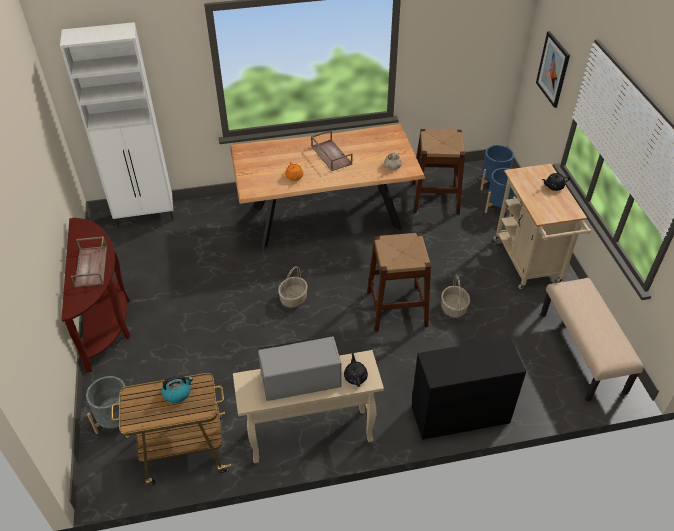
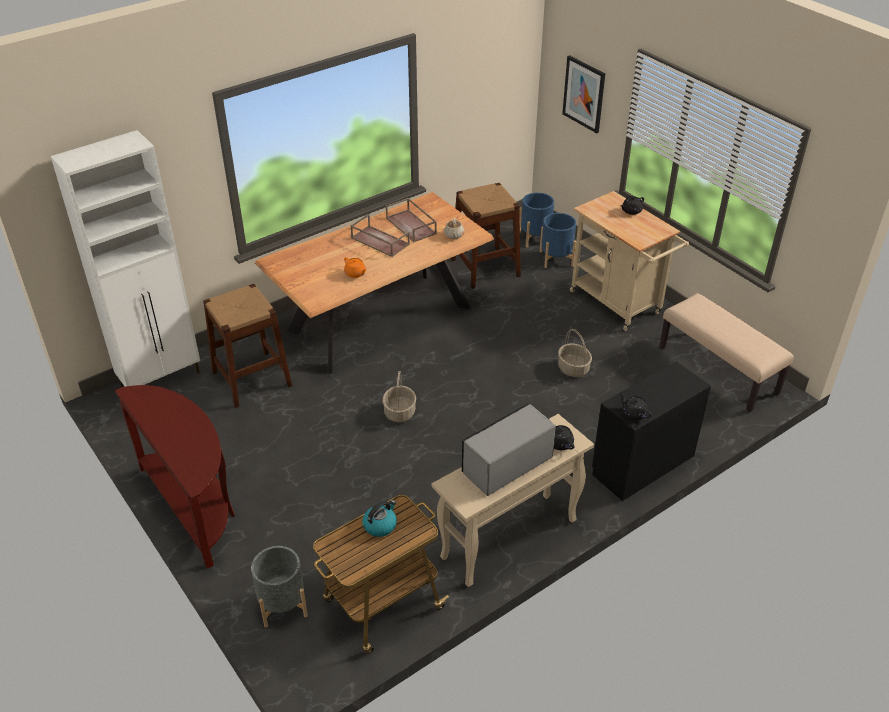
camera: 25 degrees left, 5 degrees down
(92, 267) = (185, 432): brown tray -> brown tray (411, 226)
(396, 308) = (516, 387): brown stool -> brown stool (251, 379)
(439, 372) = (633, 413): none -> black teapot

